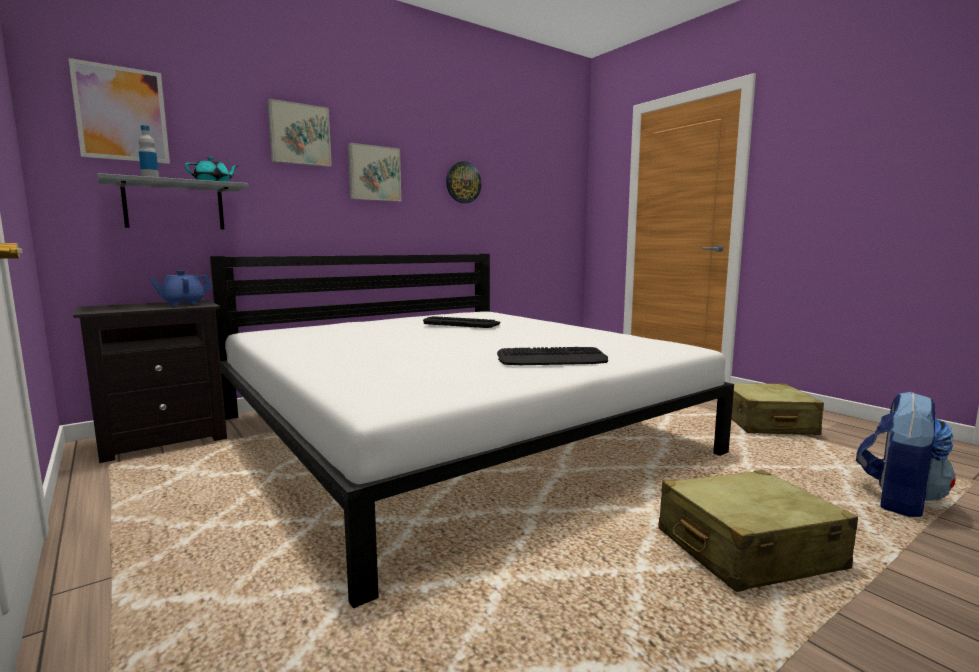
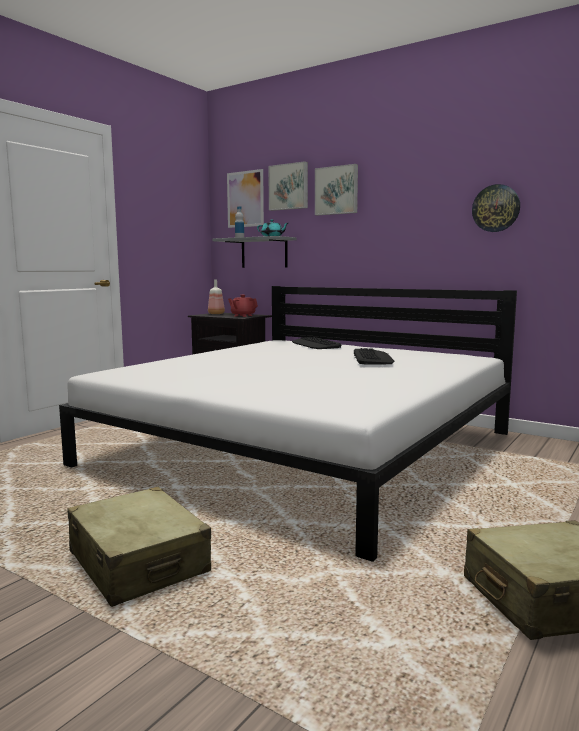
camera: 70 degrees right, 0 degrees up
(107, 307) = (216, 314): none -> bottle
(183, 304) = (243, 316): blue teapot -> red teapot
(374, 173) = (394, 213): picture -> picture (289, 187)
(552, 359) = (241, 384): keyboard -> keyboard (315, 344)
(898, 500) = (299, 677): backpack -> none

